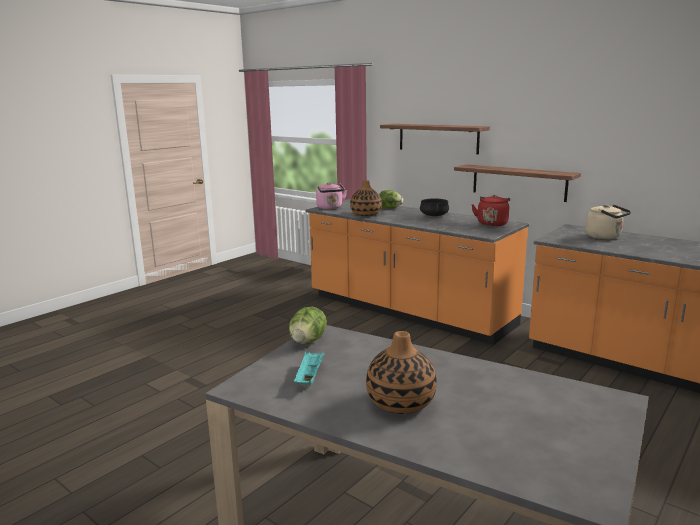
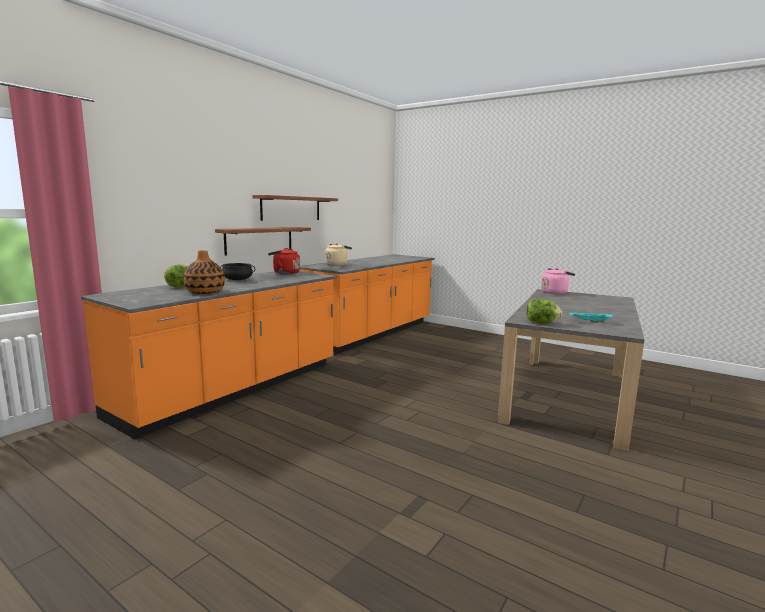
camera: 95 degrees left, 5 degrees down
(330, 208) = (141, 301): pink kettle -> pink kettle (555, 292)
(400, 402) = (591, 310): vase -> none
(438, 138) = (182, 203): shelf -> shelf (291, 208)

